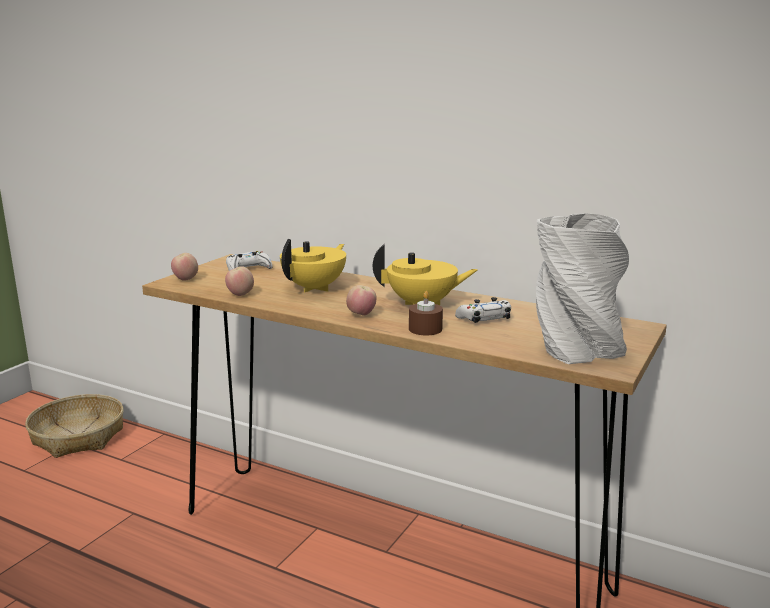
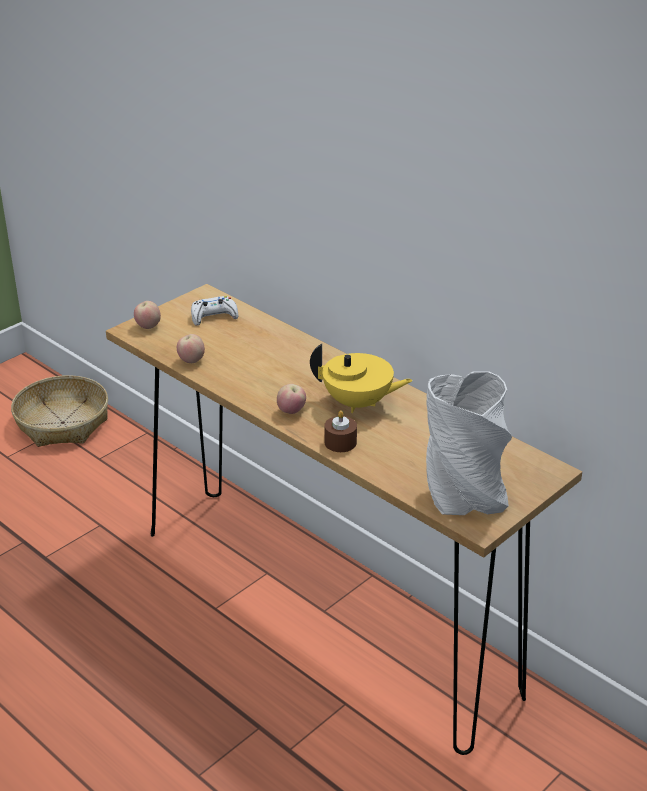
camera: 15 degrees right, 15 degrees up
(315, 288) = (267, 359): yellow teapot -> none
(484, 318) = (406, 435): white game controller -> none

